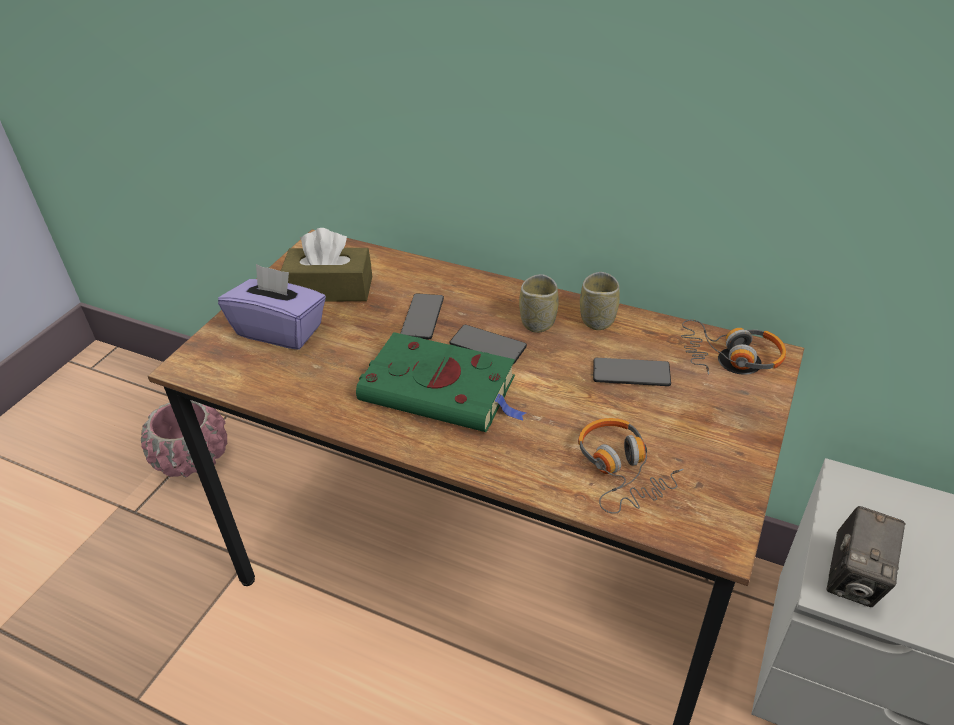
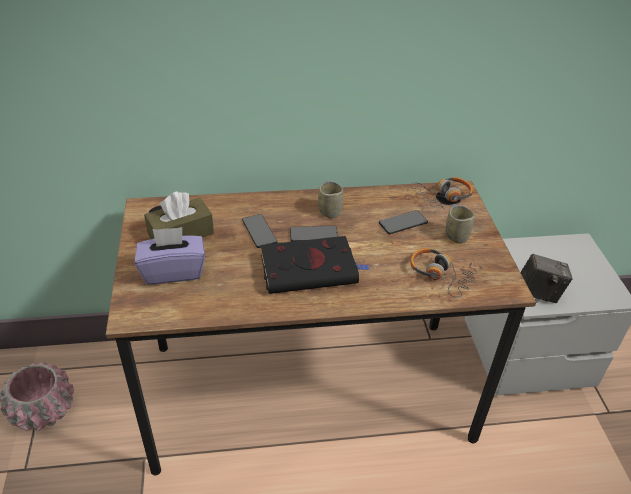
camera: 35 degrees left, 0 degrees up
(442, 390) = (311, 269): green book -> black book
(597, 320) = (361, 199): cup -> cup (456, 236)
(854, 579) = (538, 293): camera -> camera turned 75 degrees counterclockwise

